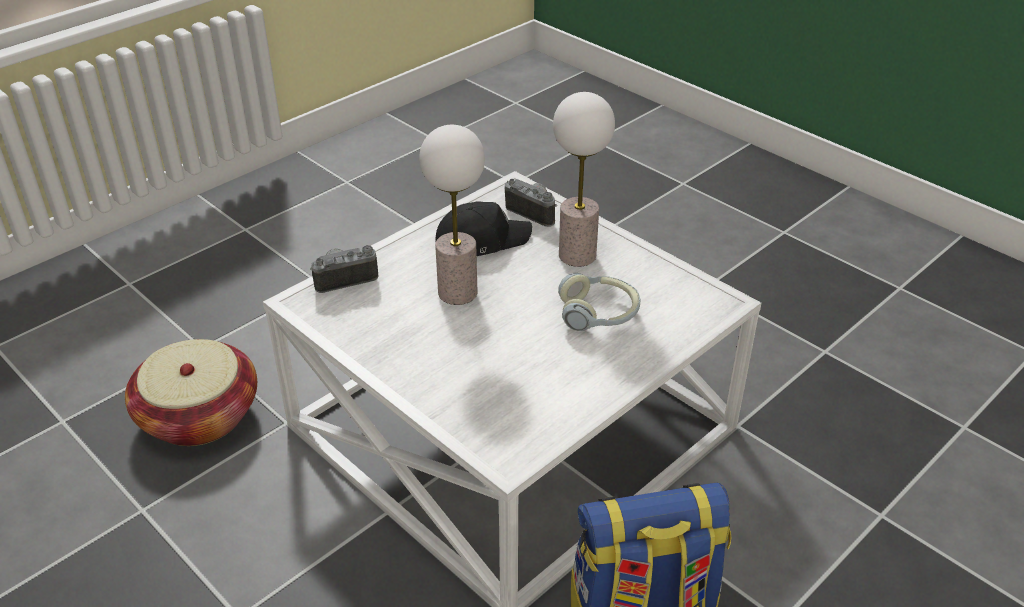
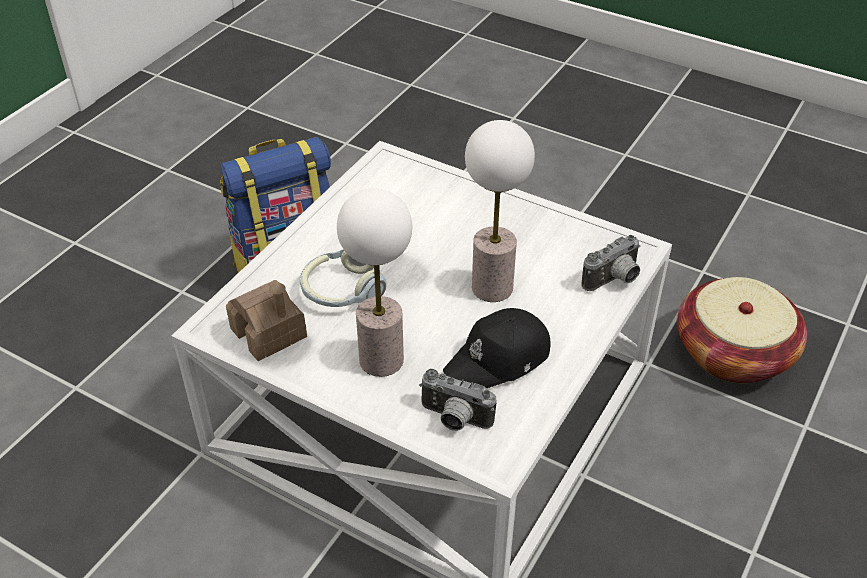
camera: 165 degrees right, 5 degrees up
(671, 288) = (269, 333): none -> toy house

